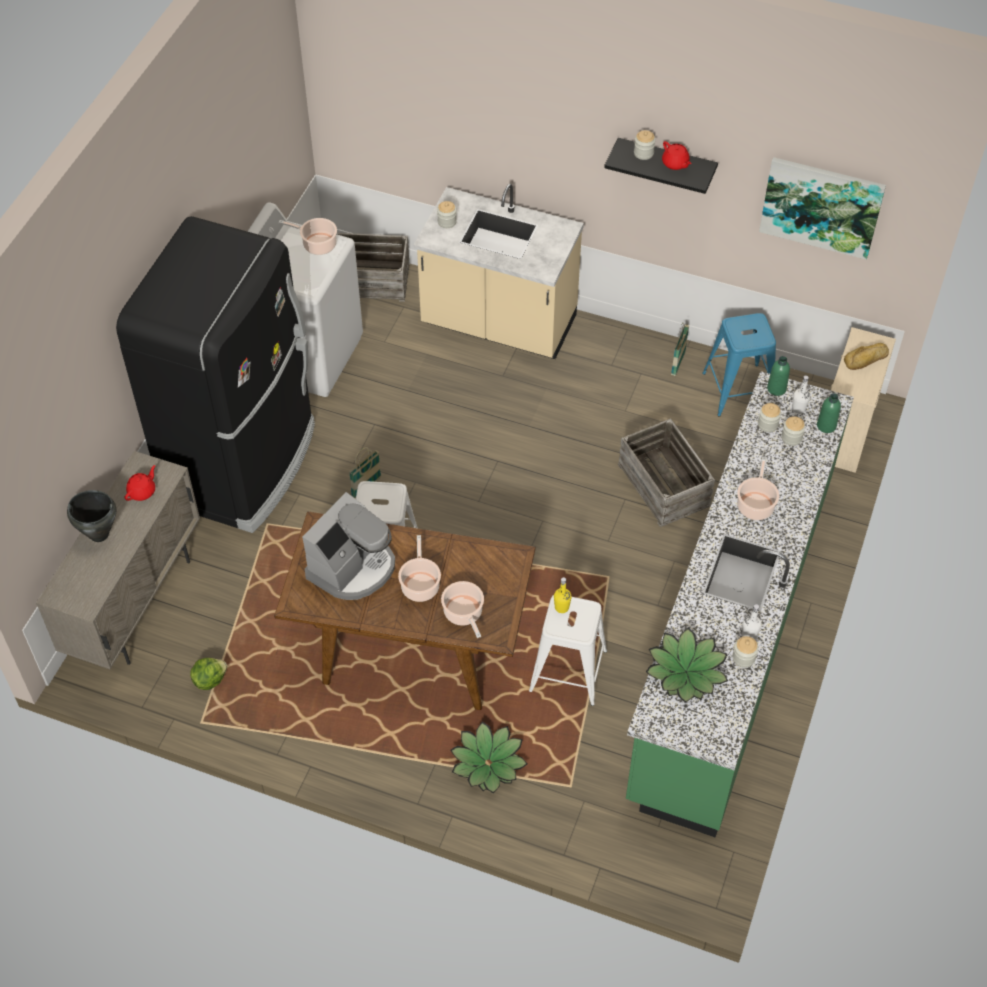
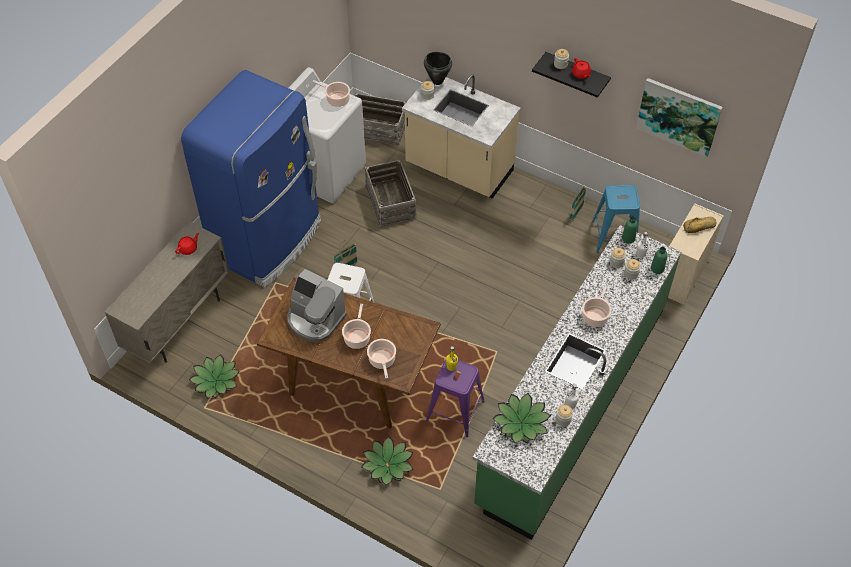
camera: 10 degrees right, 0 degrees up
(99, 534) = (154, 273): black cooking pot -> black cooking pot (437, 81)
(209, 680) = (216, 380): lettuce -> potted plant
(244, 464) = (268, 241): black fridge -> blue fridge
(353, 568) = (315, 319): coffee machine -> coffee machine turned 75 degrees clockwise
(567, 670) = (455, 411): white stool -> purple stool
(664, 485) = (549, 294): crate -> crate (391, 202)

